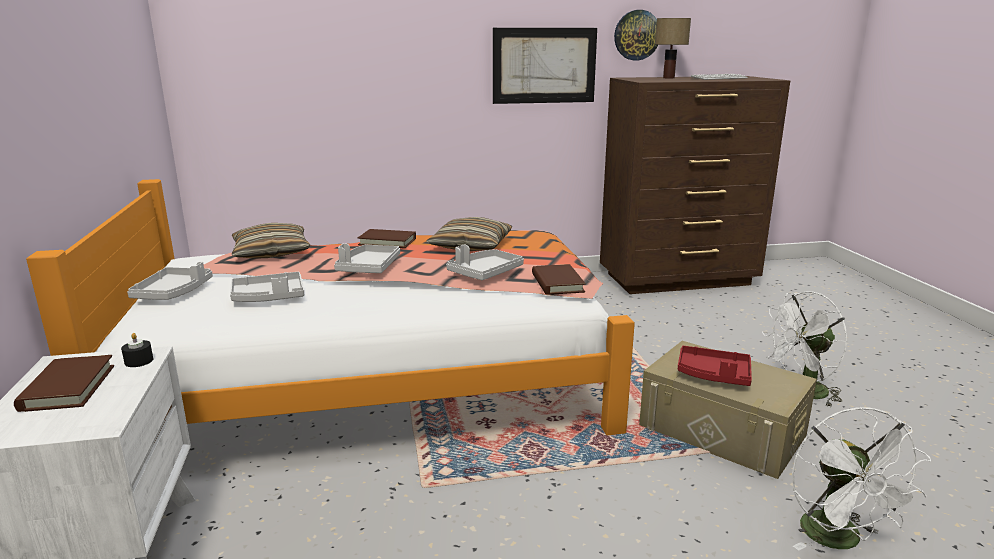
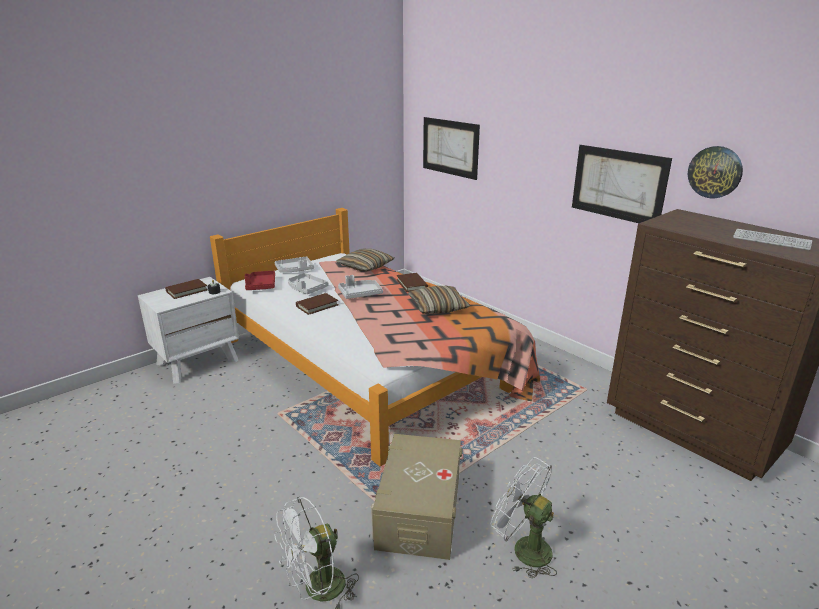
camera: 60 degrees right, 5 degrees up
(276, 61) = (450, 147): none -> picture
(485, 273) = (386, 324): grey tray -> none
(557, 283) = (396, 350): brown book -> brown book (317, 305)
(668, 78) = (720, 225): table lamp -> none
(713, 375) = (411, 464): red tray -> red tray (261, 285)

